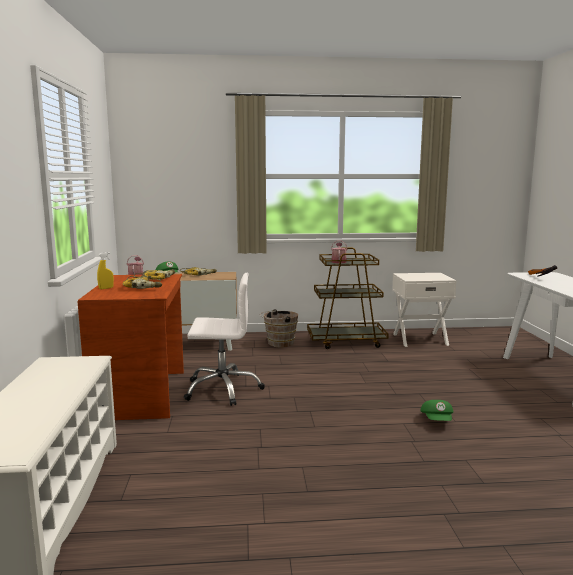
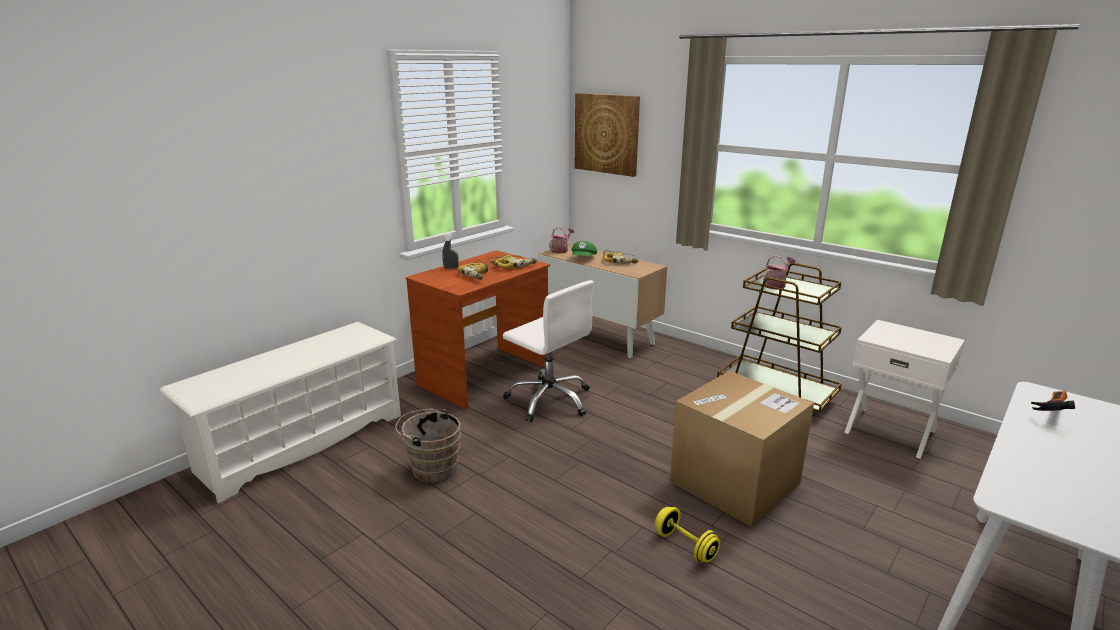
camera: 45 degrees right, 10 degrees up
(106, 288) = (451, 268): yellow spray bottle -> grey spray bottle
(155, 173) = (606, 134): none -> picture
(278, 343) = (692, 367): brown bucket -> brown bucket (431, 468)
(403, 385) = (734, 482): none -> cardboard box
(437, 420) = (685, 546): green cap -> yellow dumbbell

